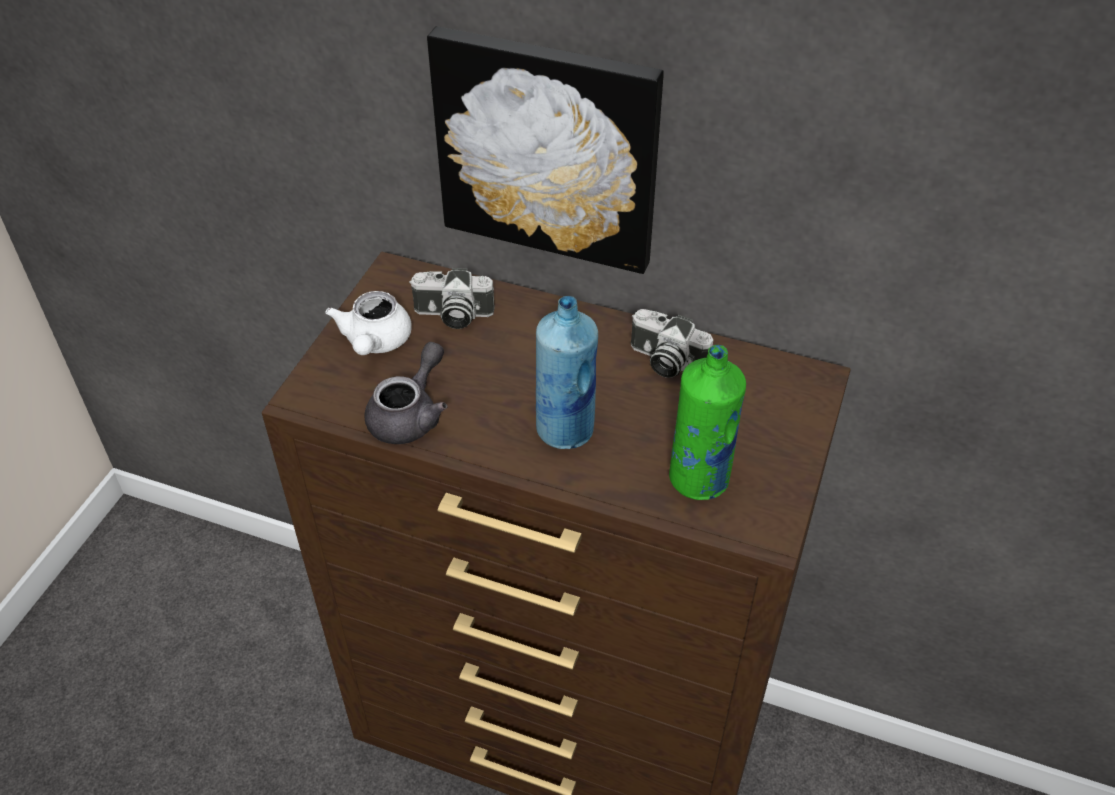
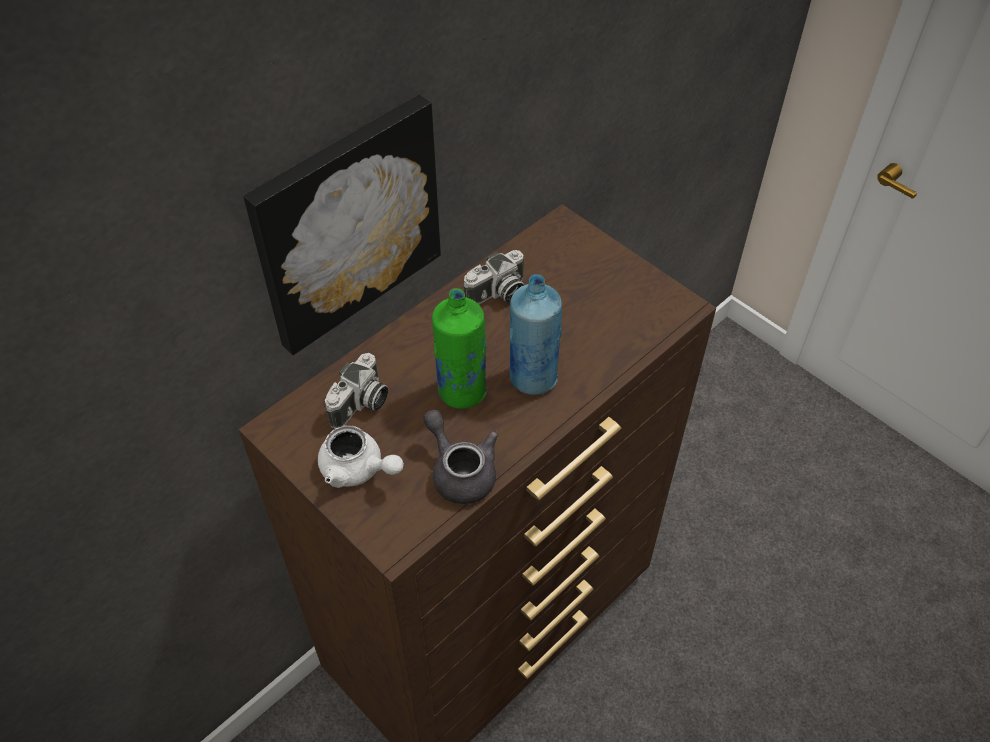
camera: 65 degrees left, 5 degrees up
(699, 479) = (619, 322): green bottle -> green bottle (461, 391)

